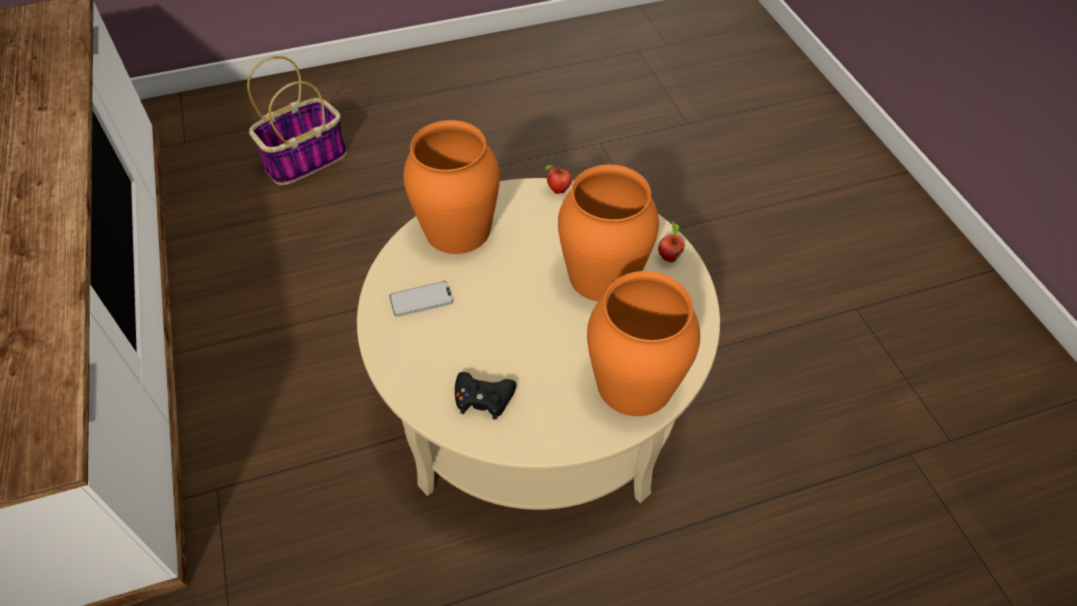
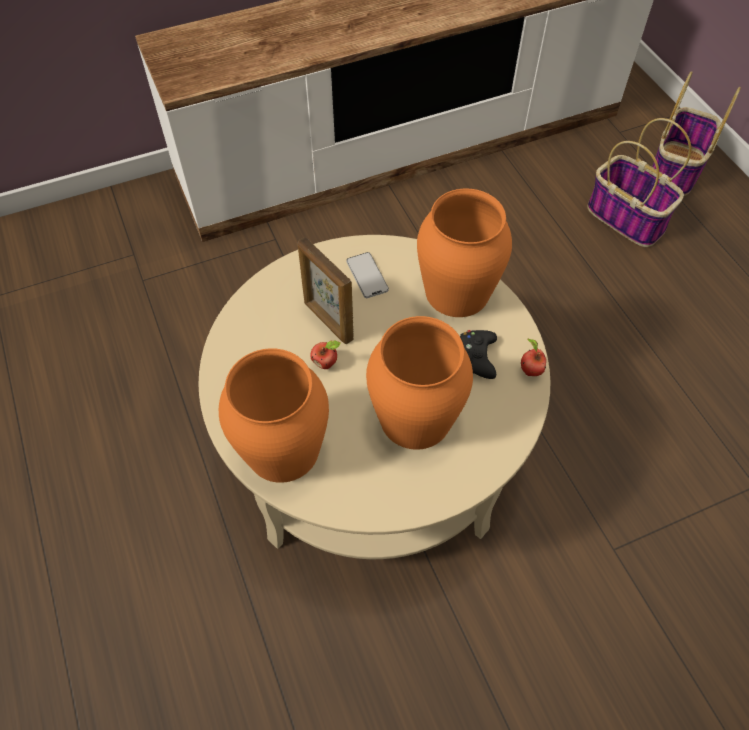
camera: 85 degrees right, 5 degrees up
(257, 115) = (675, 171): none -> basket
(478, 338) = (328, 321): none -> picture frame
(483, 399) = (264, 332): black game controller -> black game controller (476, 357)
(668, 257) = (450, 480): apple -> apple (326, 363)

